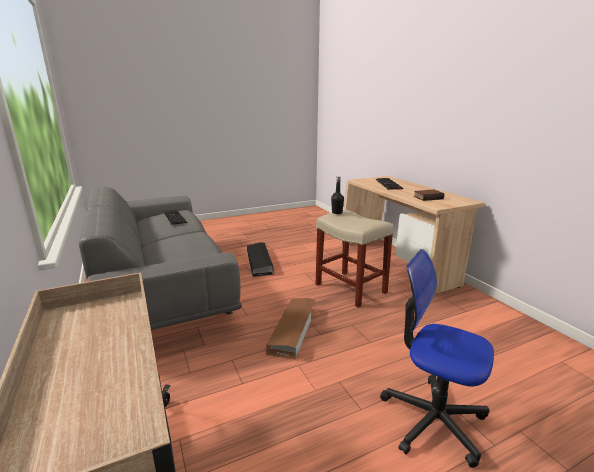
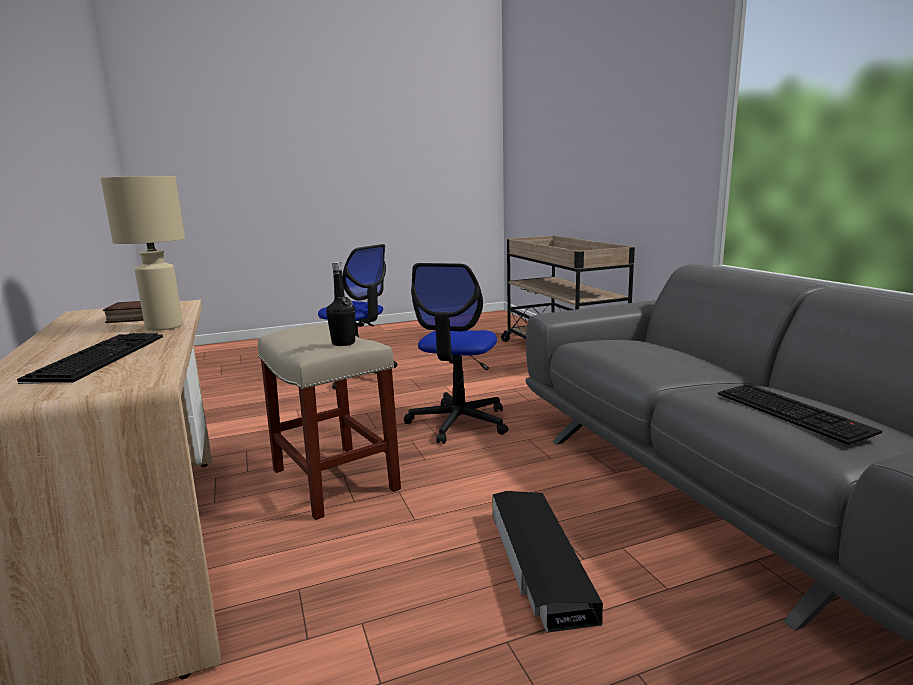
camera: 175 degrees left, 5 degrees down
(293, 330) = (458, 422): brown storage box -> office chair
(399, 193) = (165, 327): none -> beige table lamp

